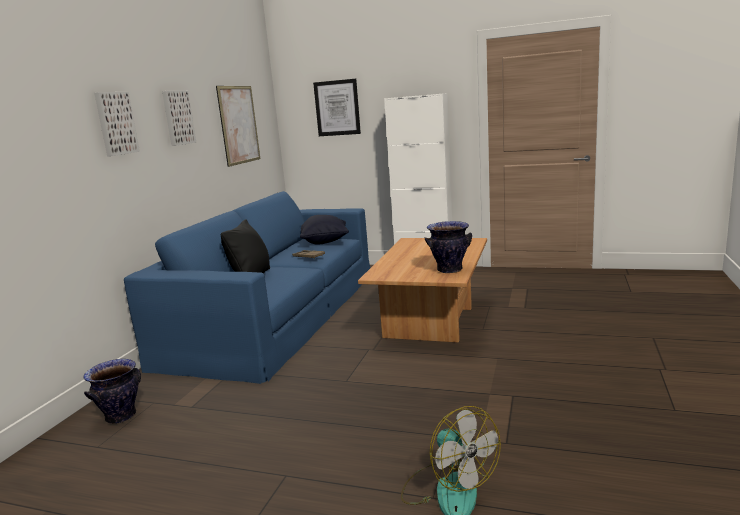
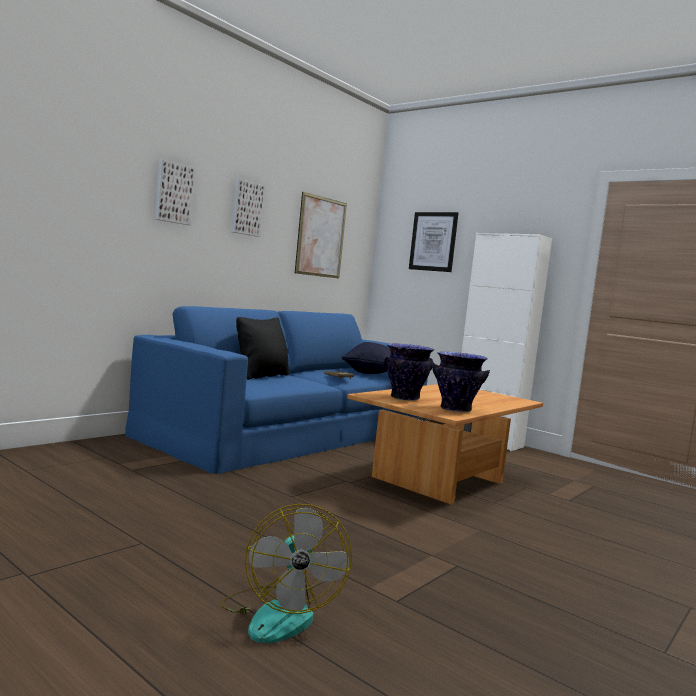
camera: 20 degrees right, 10 degrees down
(120, 416) = (69, 457): vase -> vase (404, 398)

